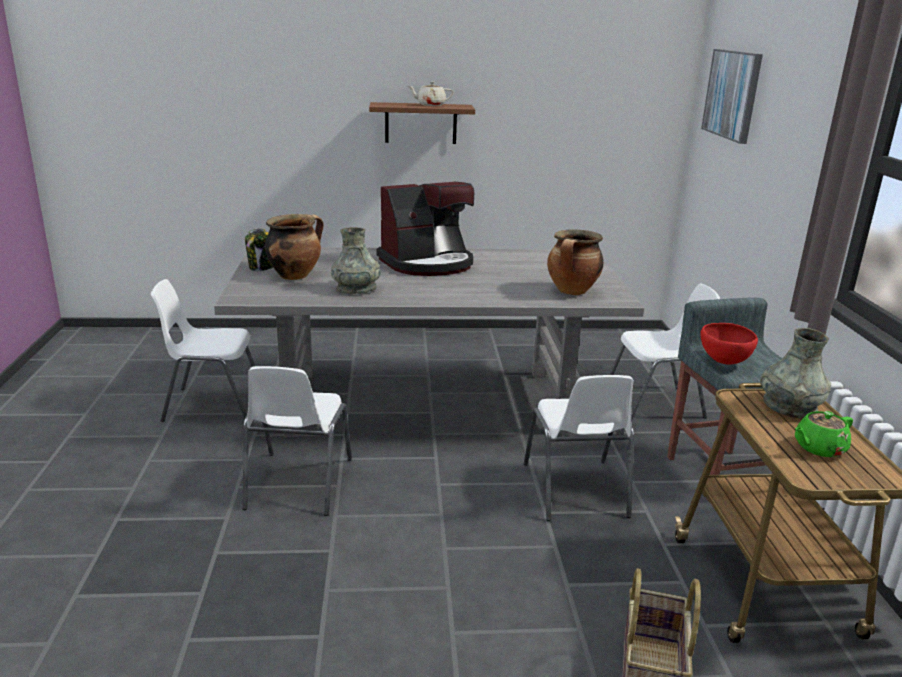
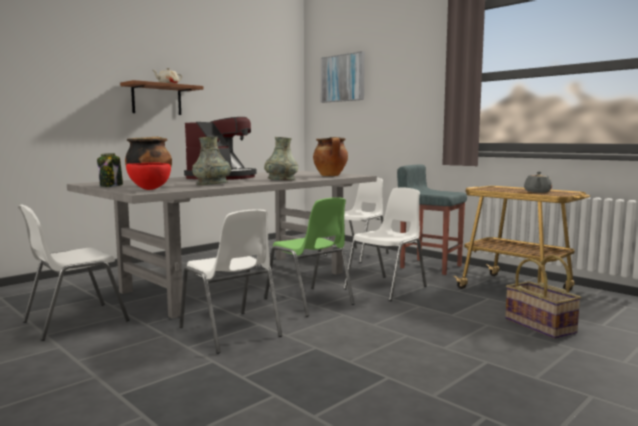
camera: 40 degrees left, 15 degrees down
(442, 473) = (309, 302): none -> green chair
(575, 491) = (387, 288): white chair -> white chair turned 90 degrees counterclockwise
(723, 362) = (431, 193): red bowl -> red bowl (149, 189)
(789, 406) = (498, 188): grey vase -> grey vase (281, 180)
(818, 448) = (537, 192): green teapot -> grey teapot

